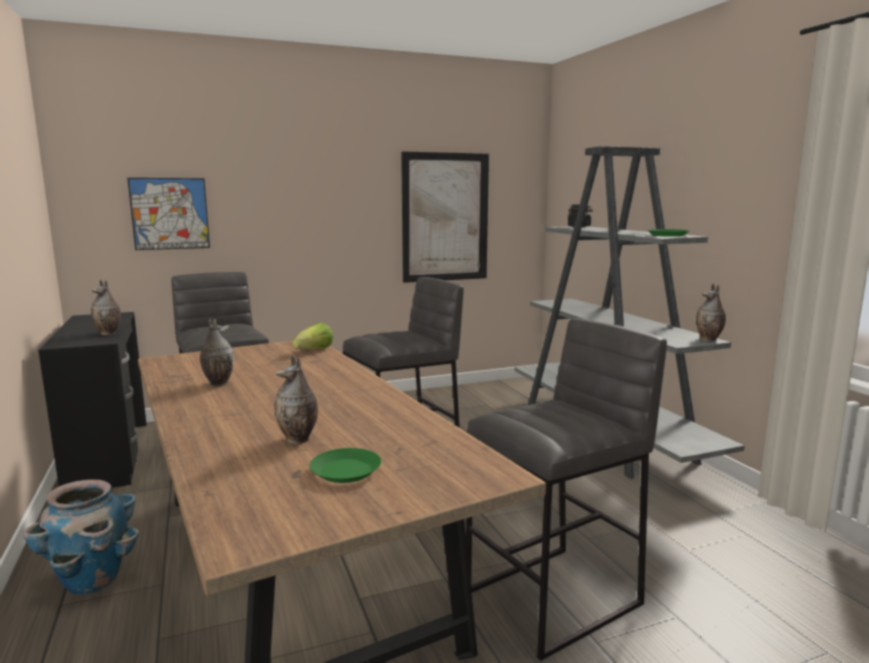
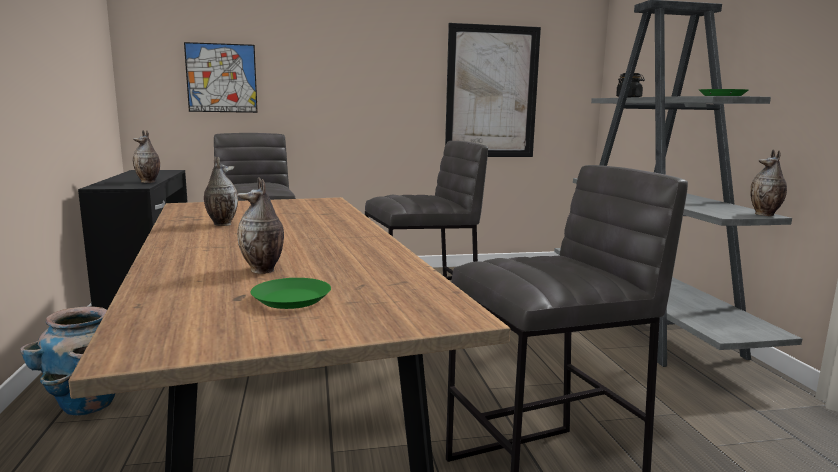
camera: 10 degrees right, 0 degrees up
(314, 350) = (332, 206): lettuce -> none

